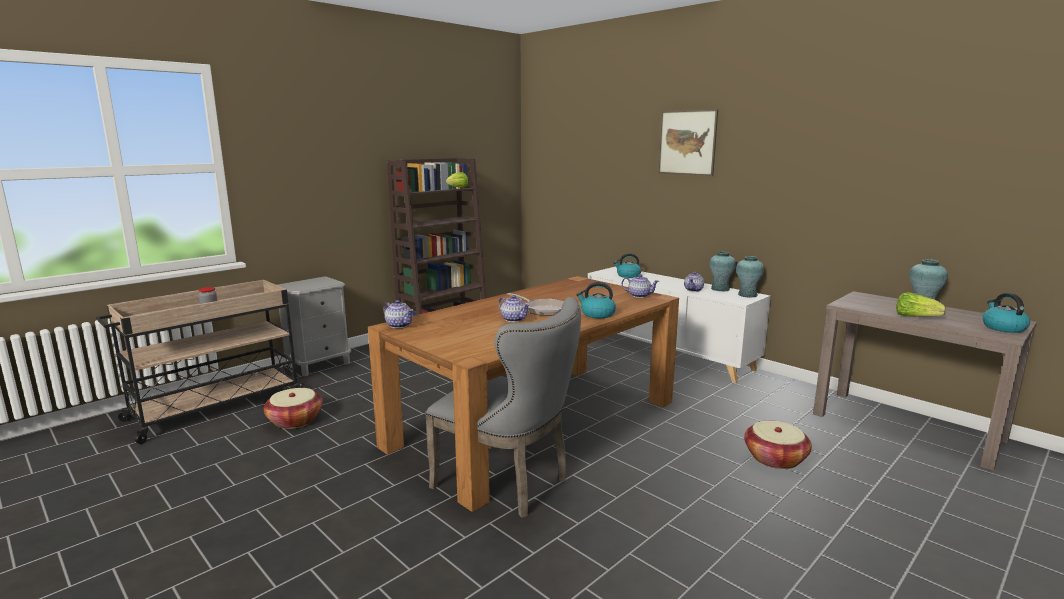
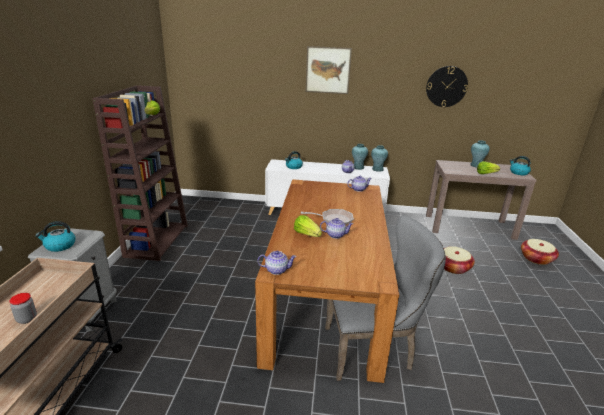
camera: 40 degrees left, 10 degrees up
(295, 420) = (152, 380): basket -> basket (536, 259)
(486, 312) = (306, 234): none -> lettuce
(597, 314) = (369, 214): kettle -> kettle (60, 246)
(868, 162) = (446, 86): none -> wall clock

